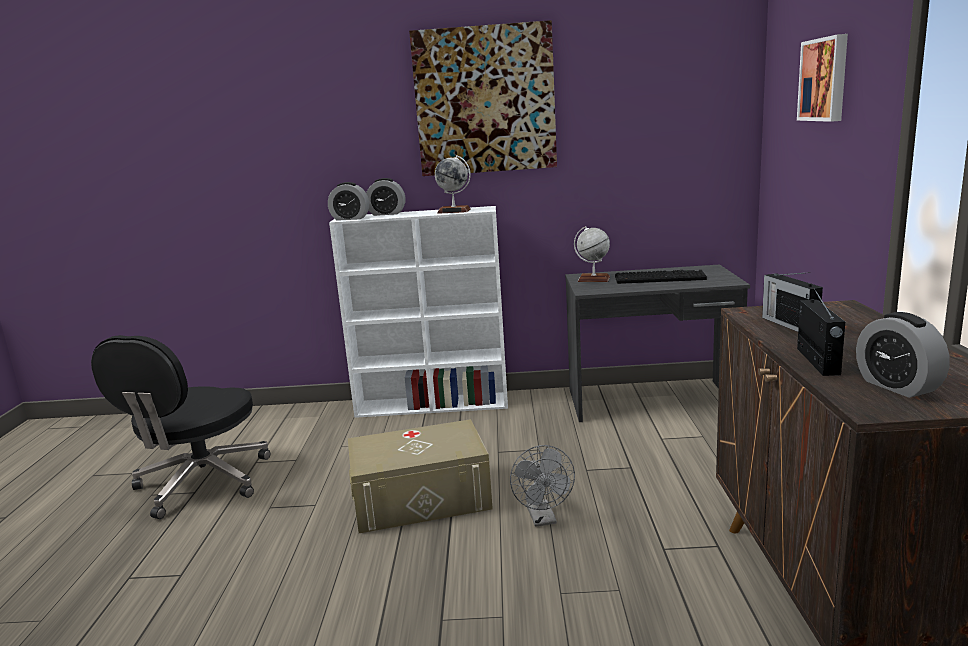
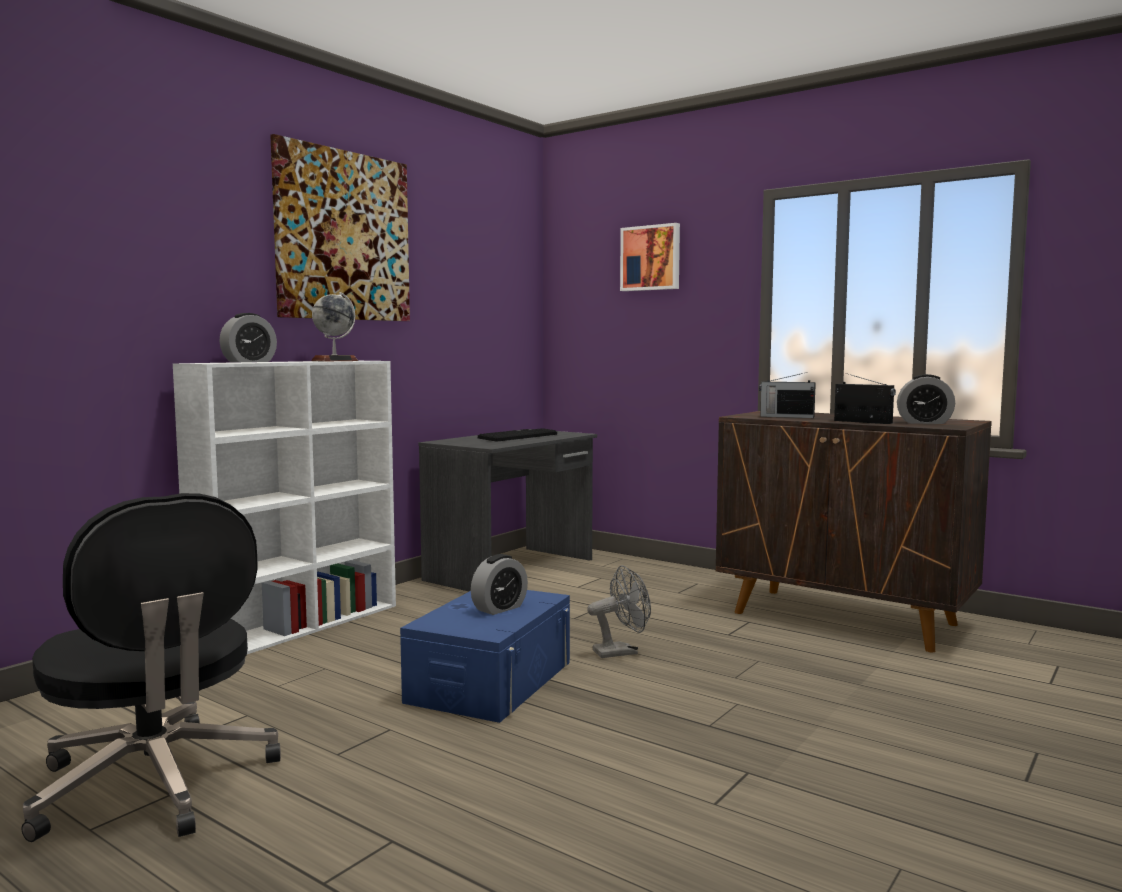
camera: 55 degrees left, 10 degrees down
(350, 218) = (221, 362): alarm clock -> alarm clock (499, 608)
(421, 499) = (490, 681): beige storage box -> blue storage box
(543, 519) = (621, 652): grey fan -> grey fan turned 45 degrees counterclockwise
(593, 279) = (463, 441): globe -> none

